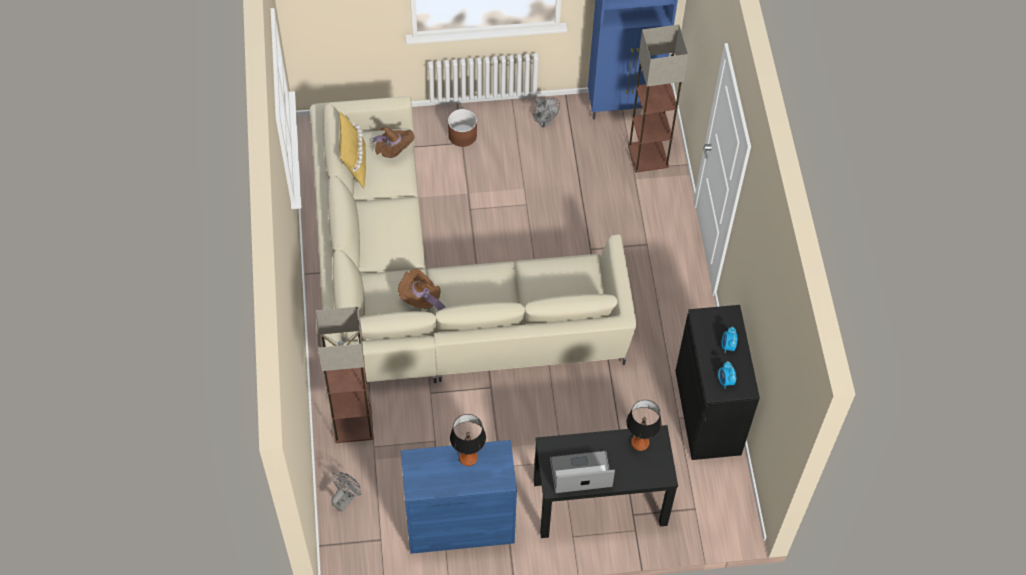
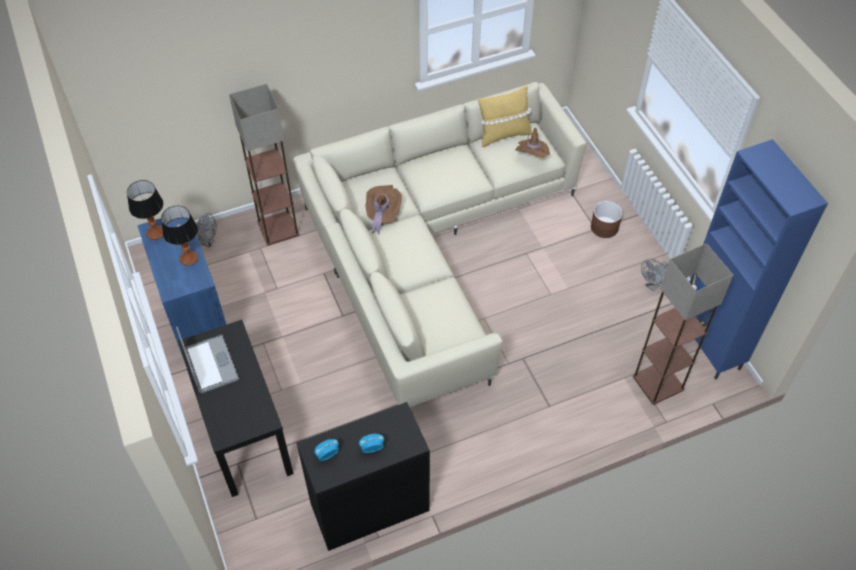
camera: 75 degrees right, 5 degrees down
(640, 443) = (255, 407): table lamp -> table lamp (155, 233)

